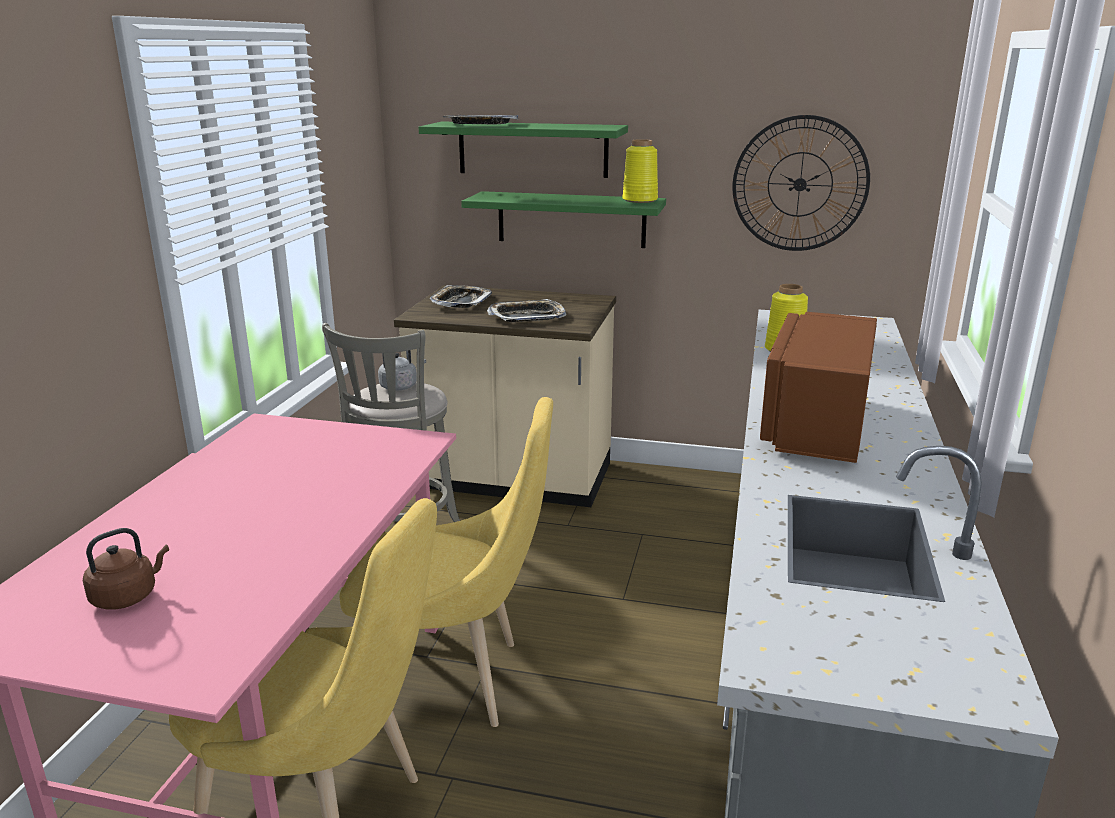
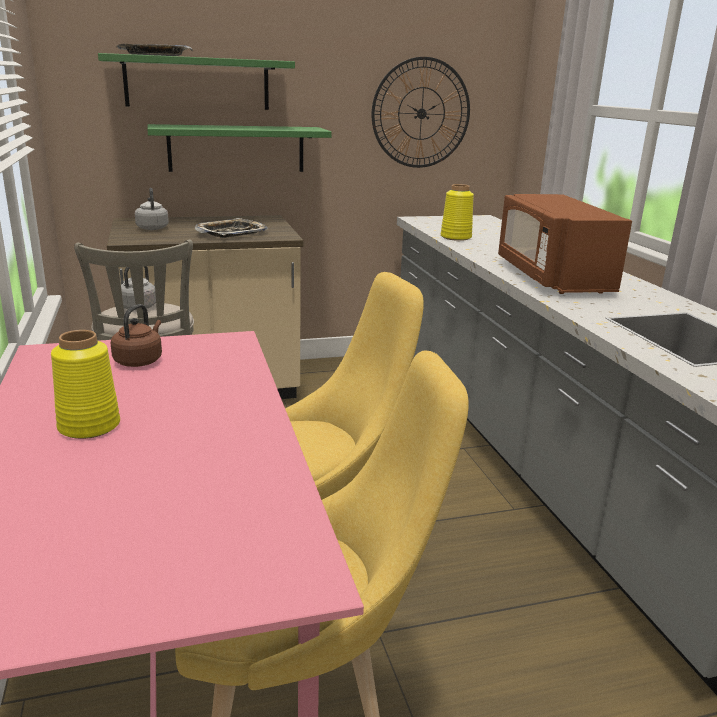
camera: 30 degrees left, 0 degrees up
(127, 596) = (106, 532): brown kettle -> brown kettle (140, 360)
(461, 302) = (152, 228): tray -> grey kettle
(640, 200) = (304, 127): yellow vase -> yellow vase (90, 426)

